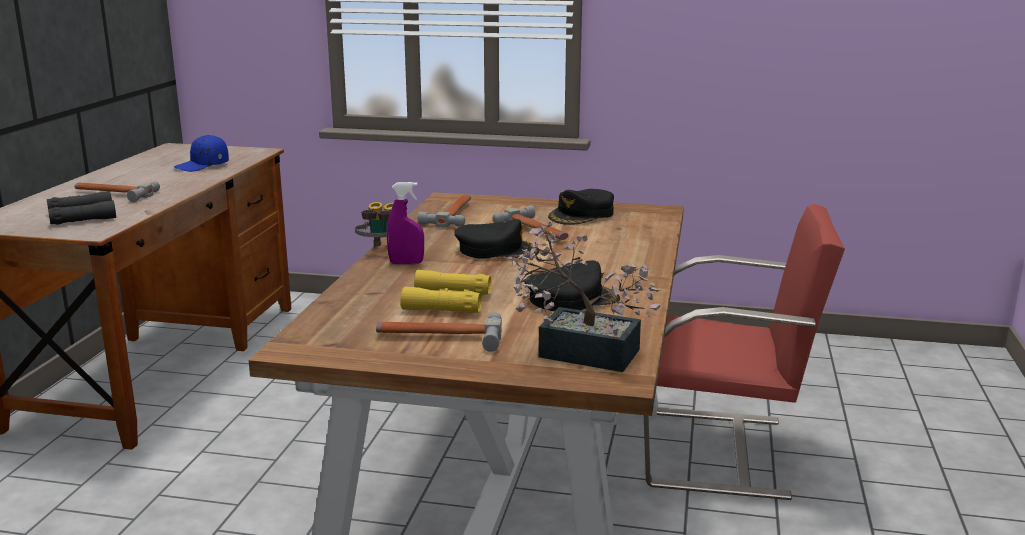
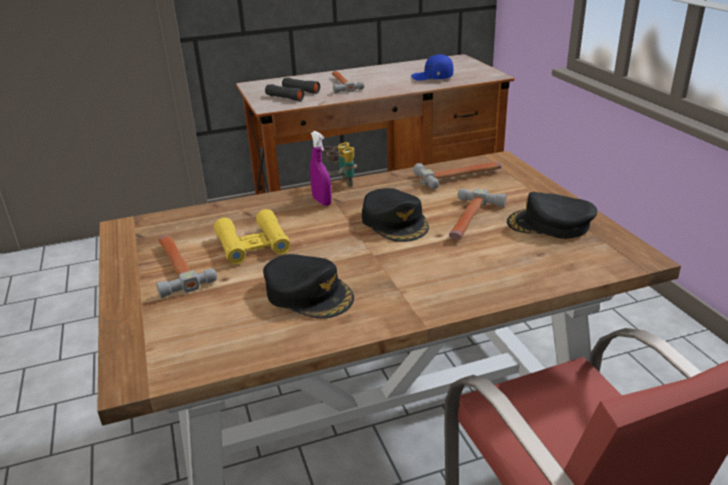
camera: 60 degrees right, 10 degrees up
(578, 350) = (185, 336): potted plant -> none

